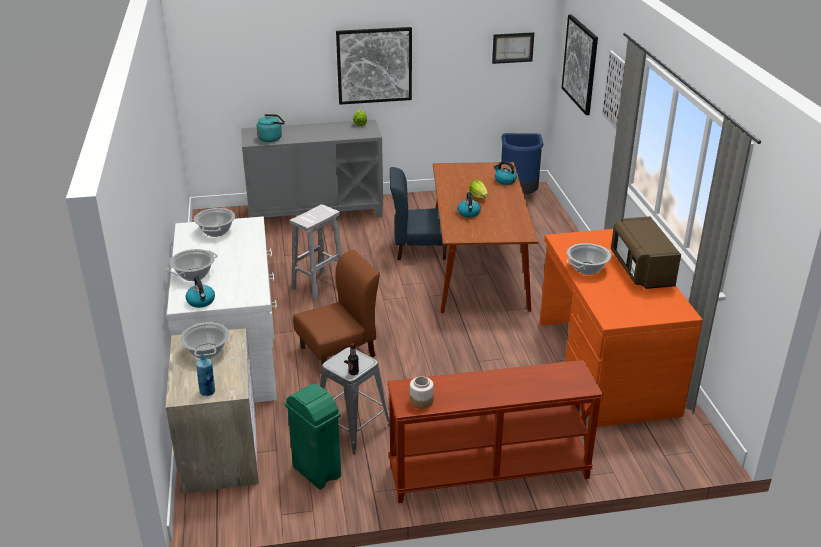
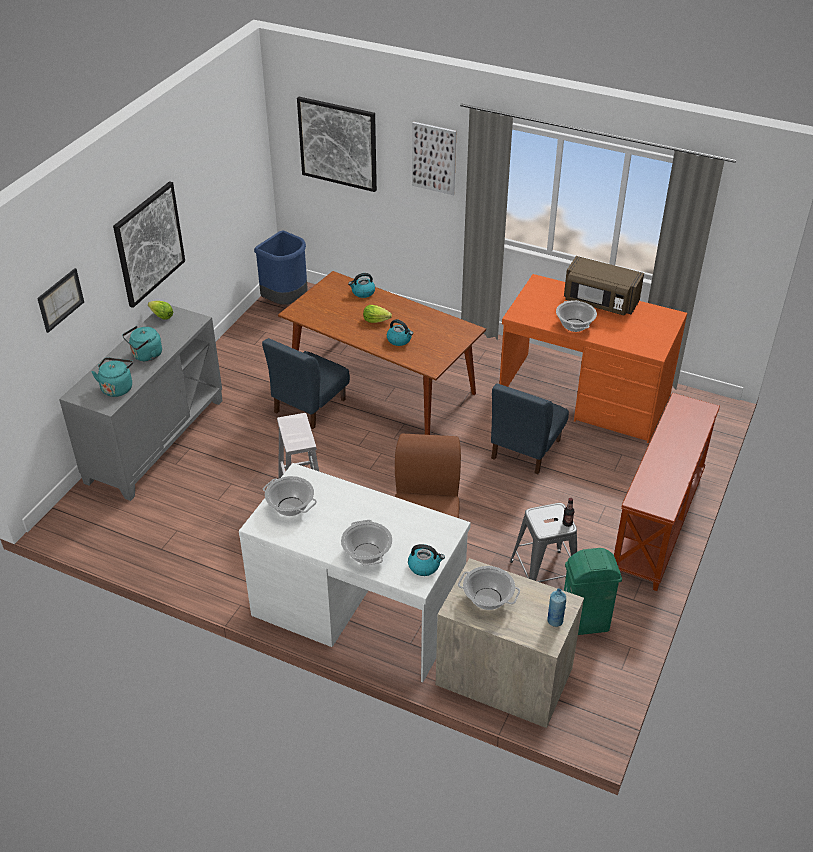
camera: 55 degrees left, 10 degrees up
(313, 134) = (145, 355): none -> turquoise kettle
(421, 401) = (663, 498): jar -> none
(495, 361) = (525, 449): none -> blue chair
(512, 47) = (241, 154): picture -> picture (60, 300)

